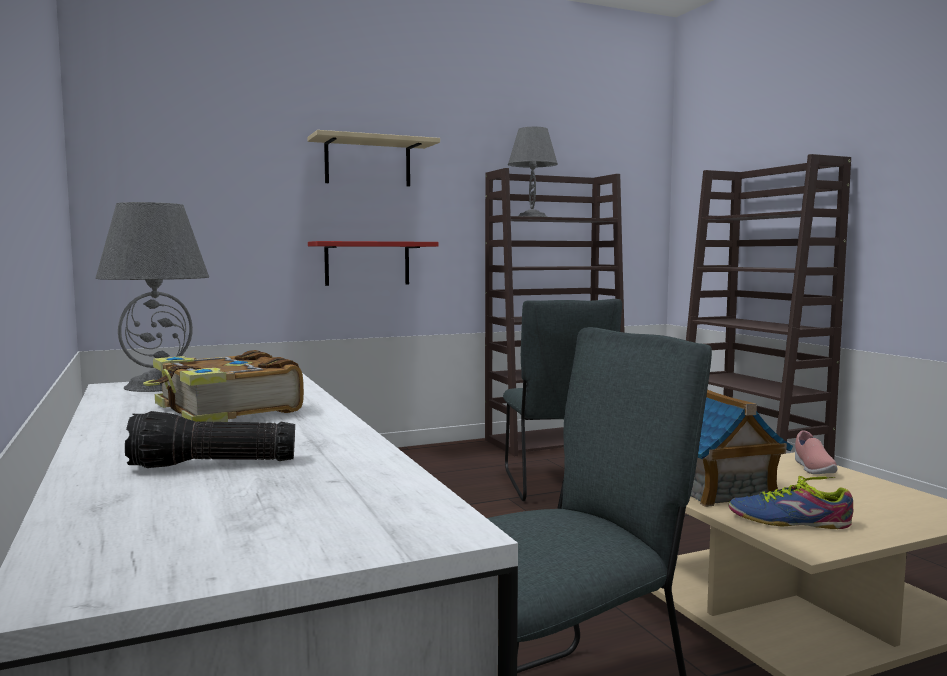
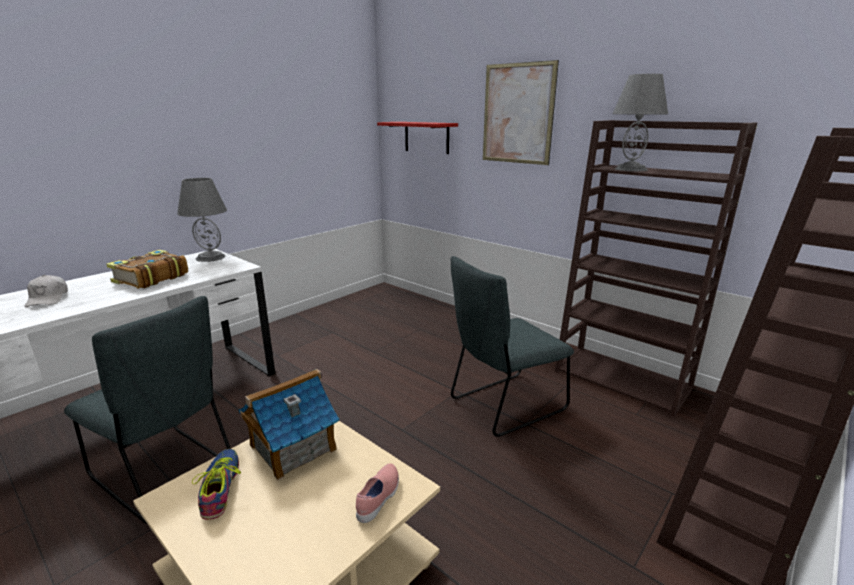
camera: 65 degrees right, 15 degrees up
(212, 465) = (48, 298): flashlight -> white cap
(367, 263) = (511, 192): red shelf -> red shelf (426, 137)
(368, 162) = (517, 114): beige shelf -> picture
(812, 468) = (379, 499): pink shoe -> pink shoe turned 135 degrees clockwise

